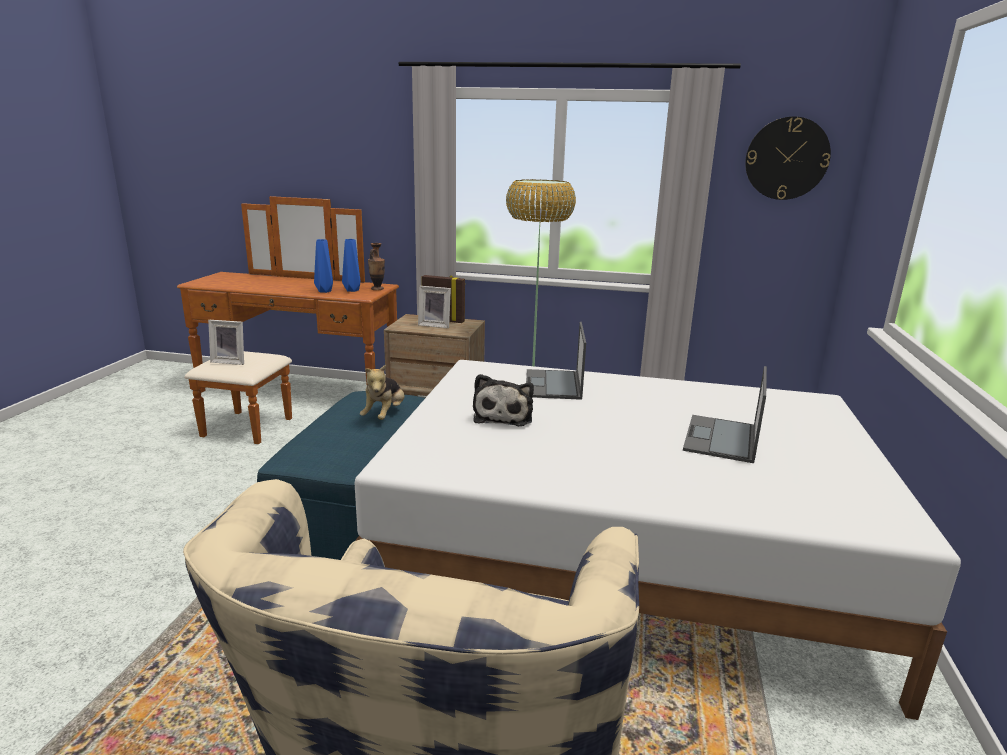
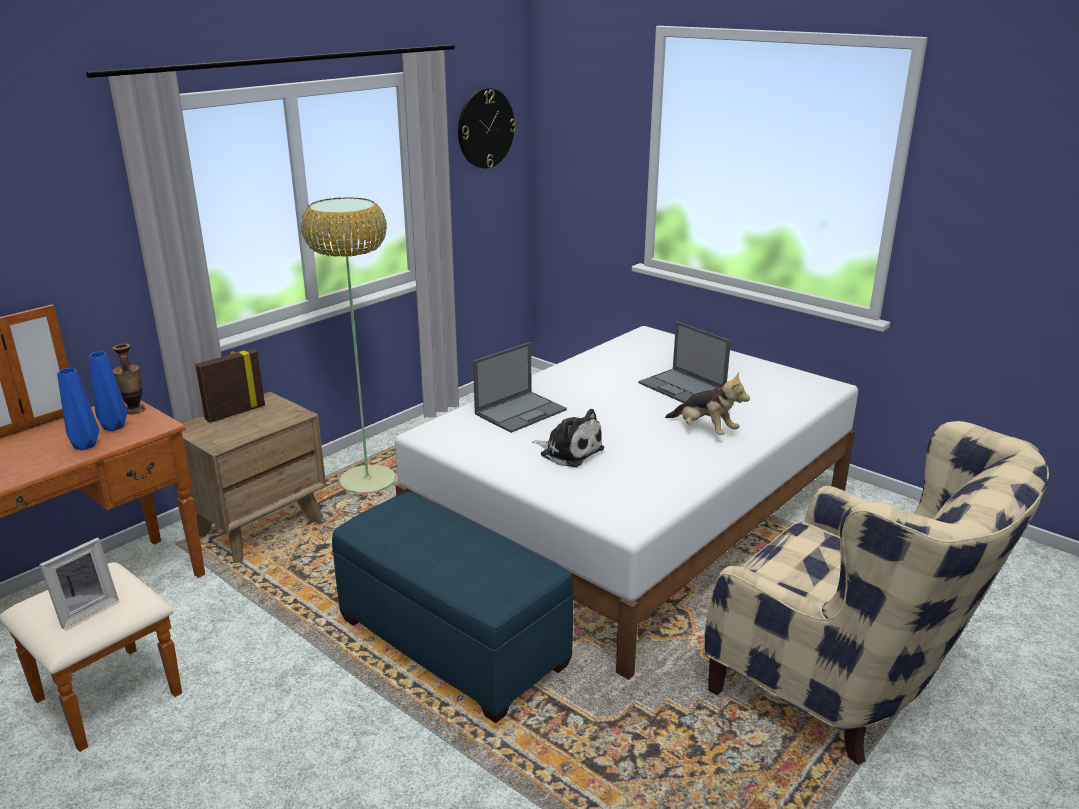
camera: 60 degrees left, 5 degrees up
(385, 415) = (434, 523): plush toy -> plush toy (705, 430)
(435, 325) = (246, 421): picture frame -> none
(553, 385) = (521, 411): laptop -> laptop turned 75 degrees counterclockwise

